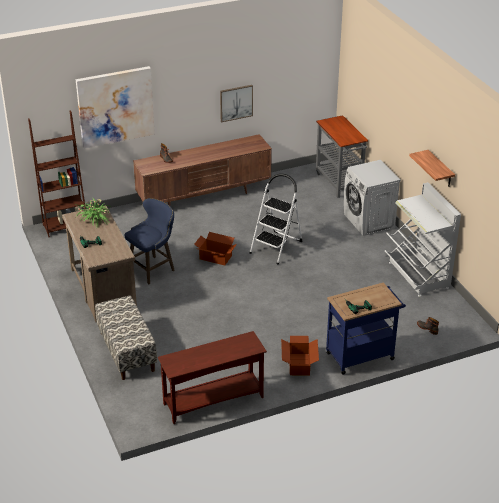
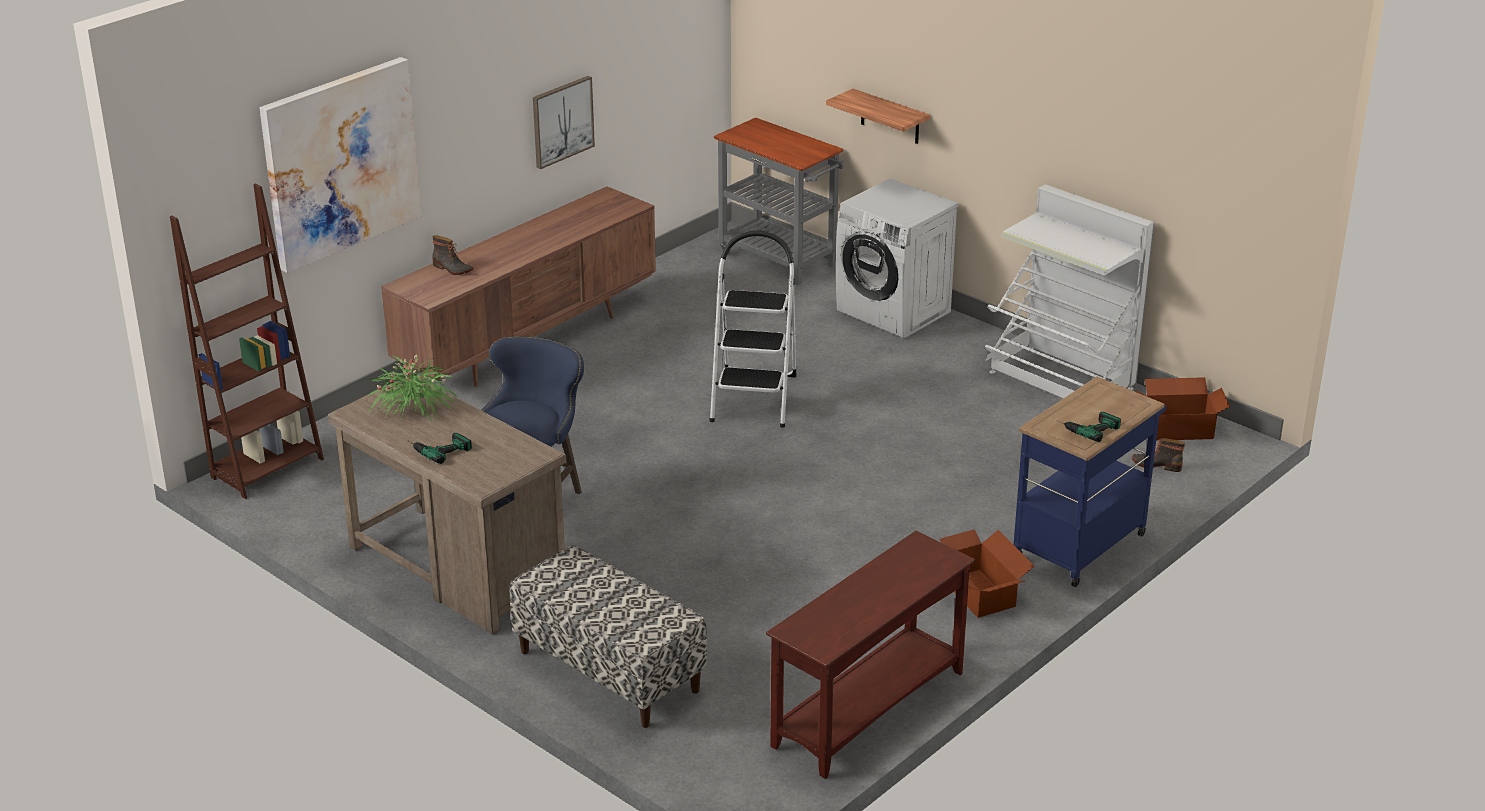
camera: 25 degrees left, 5 degrees down
(215, 257) = (646, 446): cardboard box -> cardboard box (1177, 429)
(440, 169) = (1076, 147): shelf -> shelf (890, 117)

